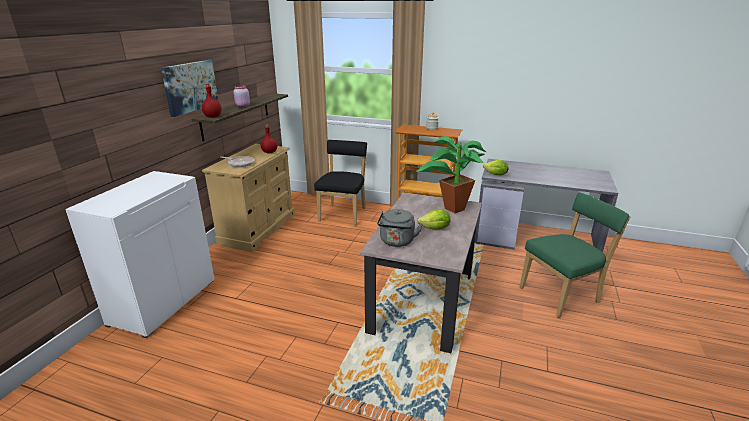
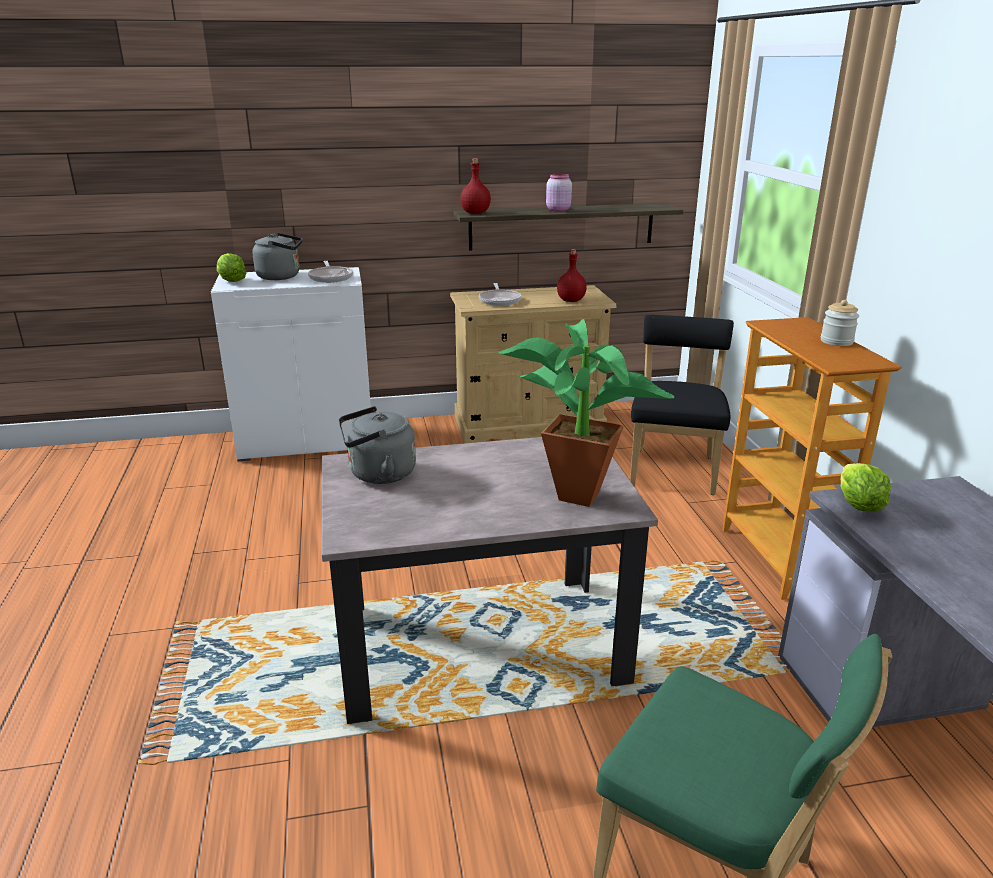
camera: 60 degrees right, 0 degrees up
(126, 192) = (281, 277): none -> grey kettle
(162, 180) = (331, 277): none -> frying pan
(190, 87) = (462, 161): picture -> none
(343, 213) = (673, 469): black chair -> black chair turned 60 degrees counterclockwise
(435, 229) = (464, 495): lettuce -> lettuce (231, 281)

